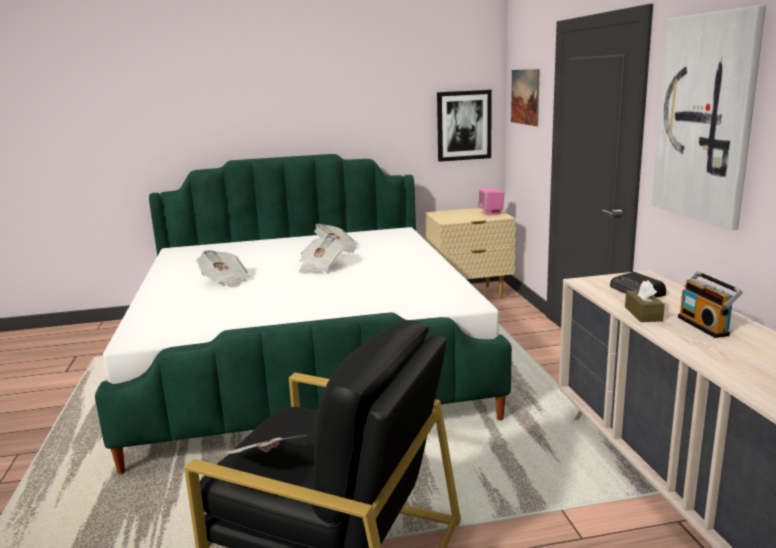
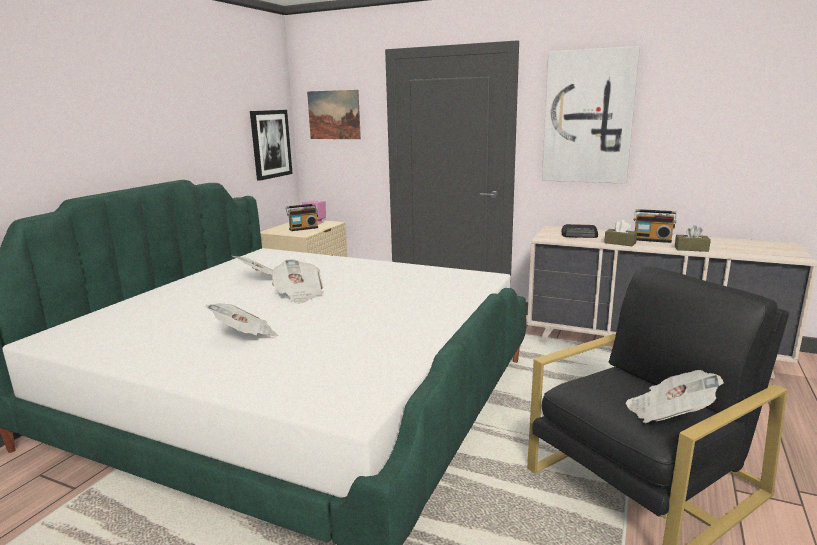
camera: 55 degrees left, 0 degrees up
(464, 216) = (303, 228): none -> radio
(704, 353) = (691, 249): none -> brown tissue box

